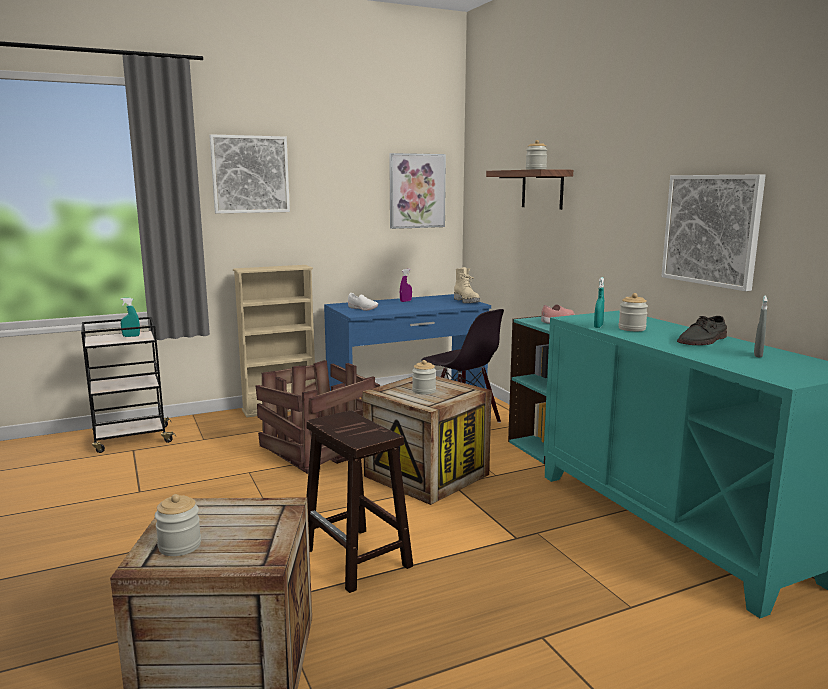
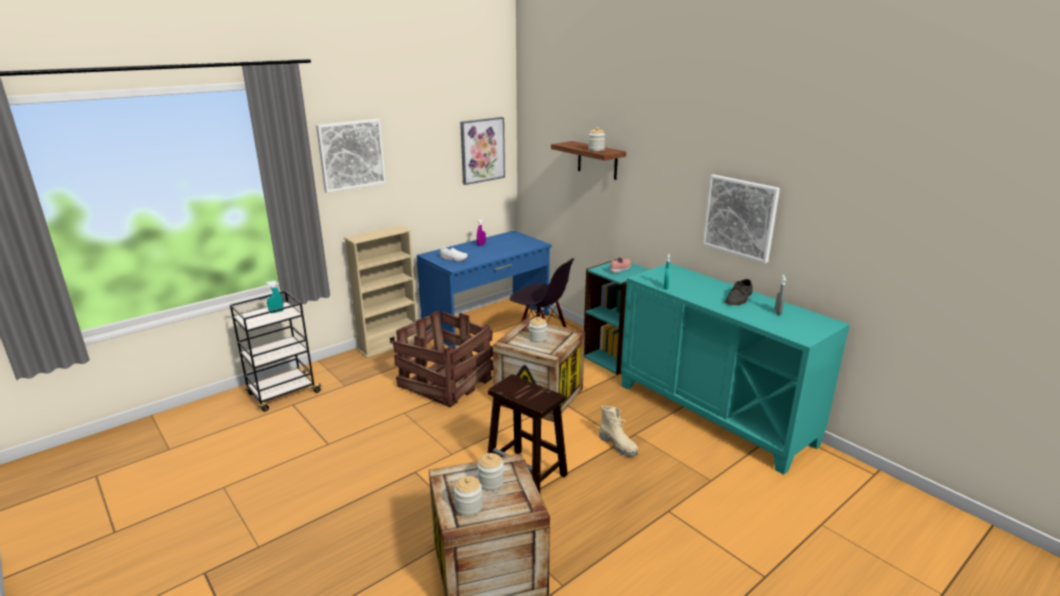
camera: 15 degrees left, 10 degrees up
(467, 301) = (530, 241): beige boot -> beige boot (618, 445)
(632, 329) = (688, 288): jar -> jar (491, 483)

